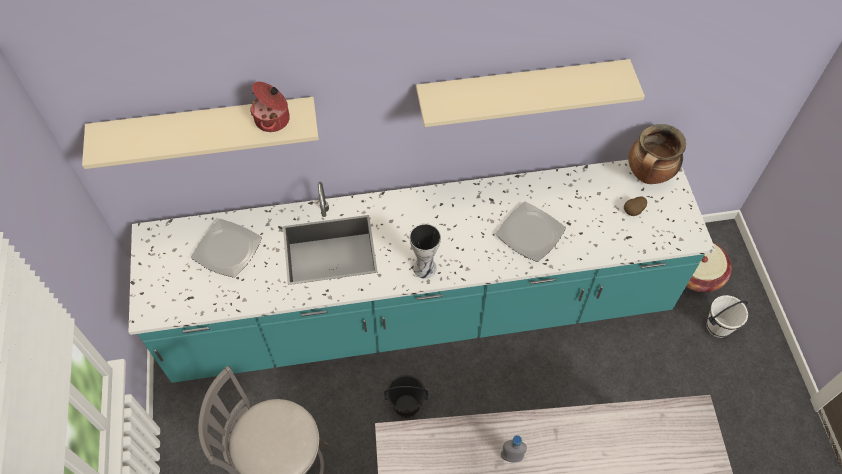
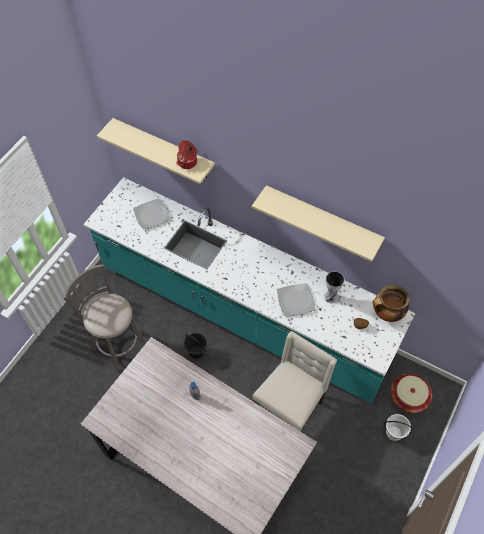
camera: 40 degrees right, 0 degrees up
(425, 267) = (230, 282): vase -> vase (332, 297)
(584, 389) = (290, 409): none -> beige chair

